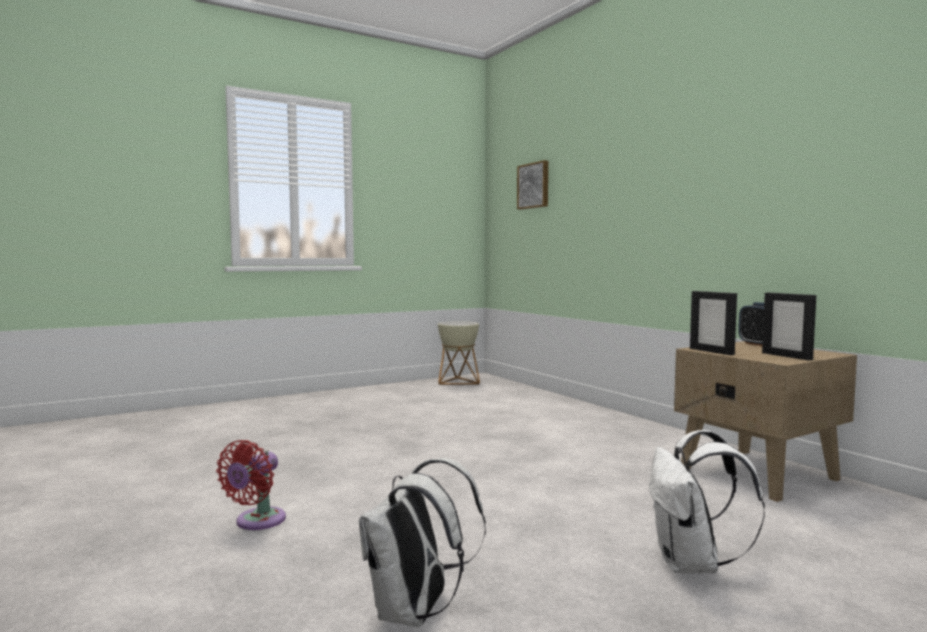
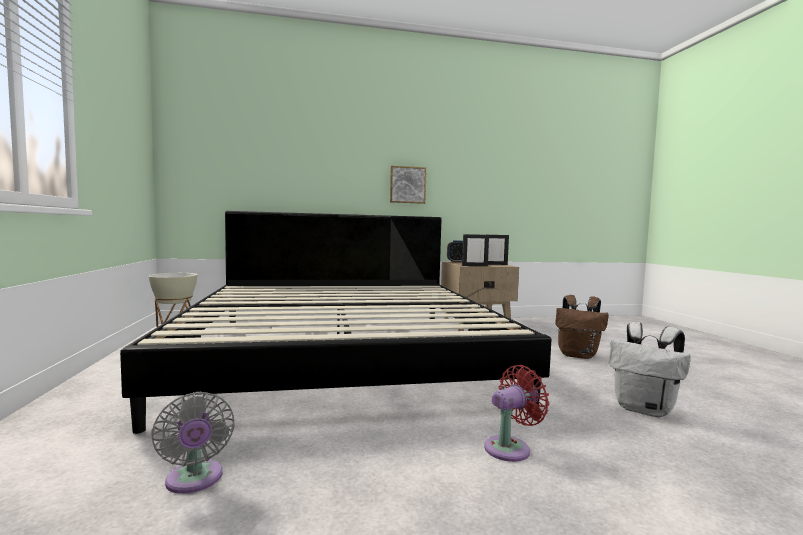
camera: 70 degrees left, 0 degrees up
(199, 443) = (194, 481): none -> grey fan
(257, 522) = (510, 448): red fan -> red fan turned 75 degrees counterclockwise
(475, 431) = (343, 354): none -> bed
(534, 186) = (241, 147): picture -> picture (407, 185)
(692, 565) = (578, 355): white backpack -> brown backpack

